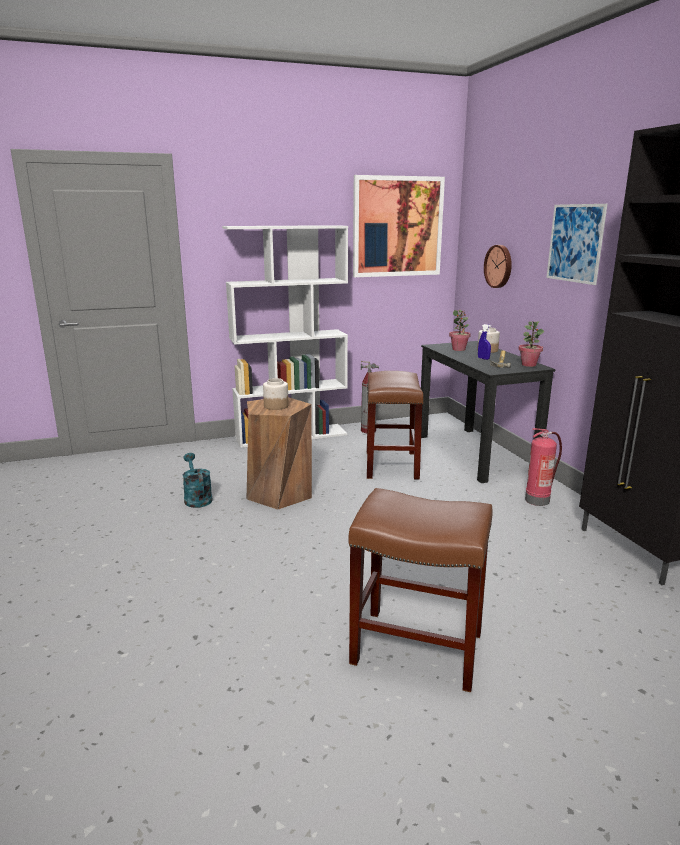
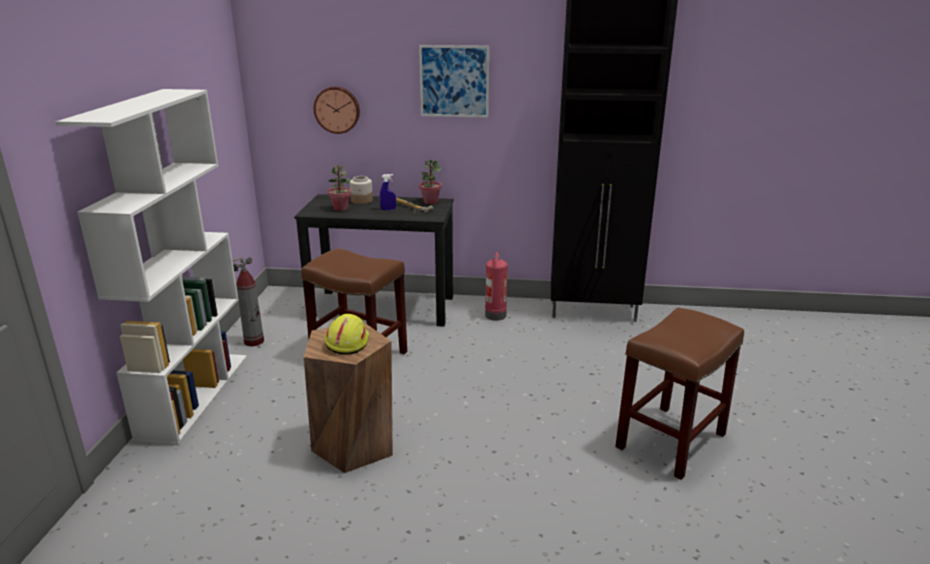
camera: 65 degrees left, 5 degrees up
(197, 498) = (302, 515): turquoise watering can -> none
(275, 406) = (347, 342): jar -> yellow hard hat
(397, 227) = (203, 78): picture -> none

